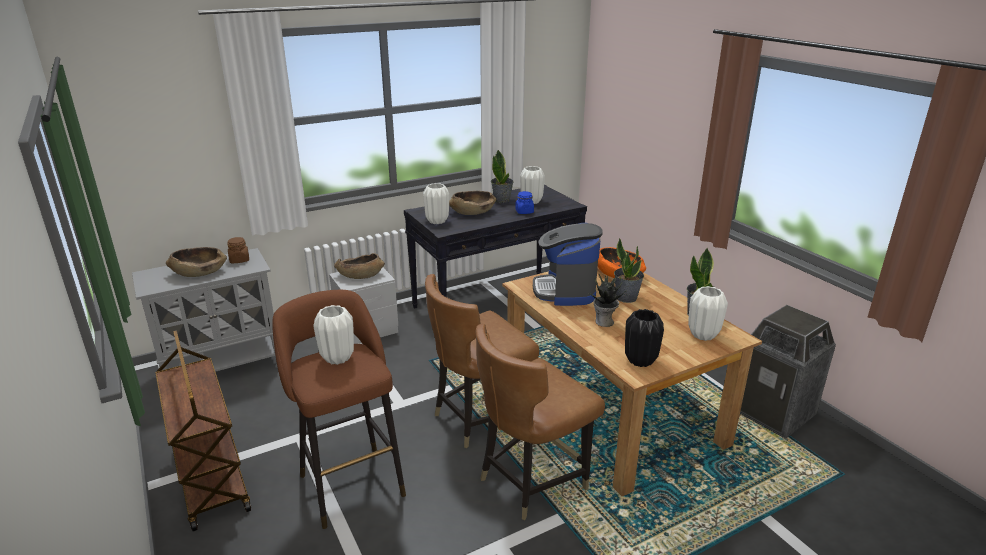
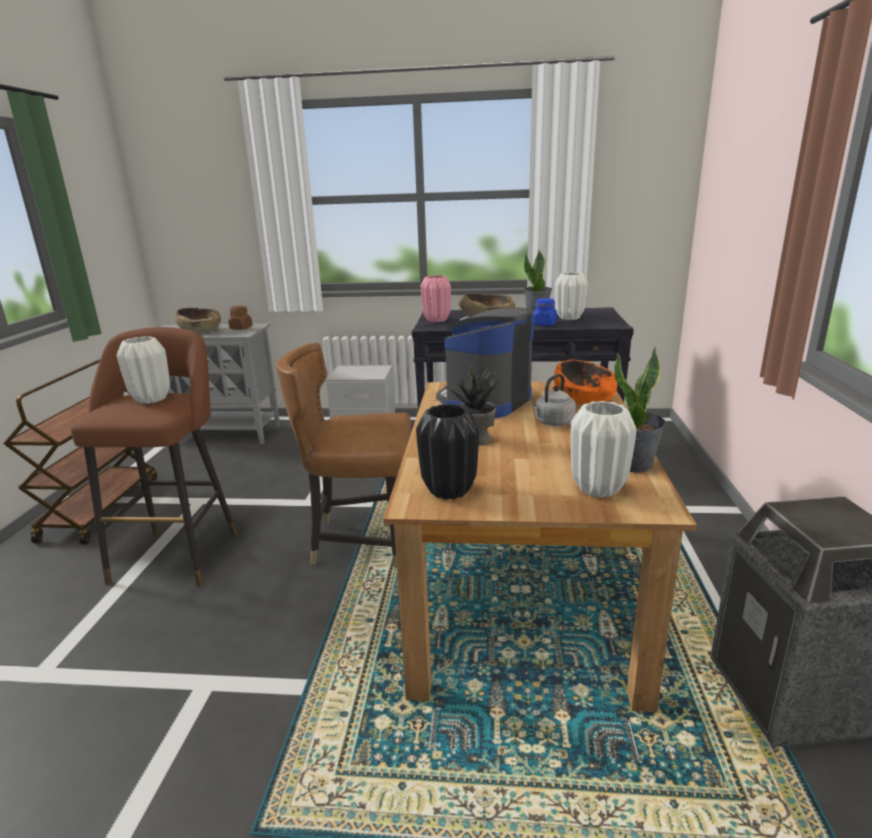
camera: 35 degrees right, 5 degrees down
(360, 275) = (360, 371): brown bowl -> none
(436, 221) = (436, 320): white vase -> pink vase
(531, 481) = (329, 628): brown chair -> none
(626, 297) = (553, 423): potted plant -> grey kettle

